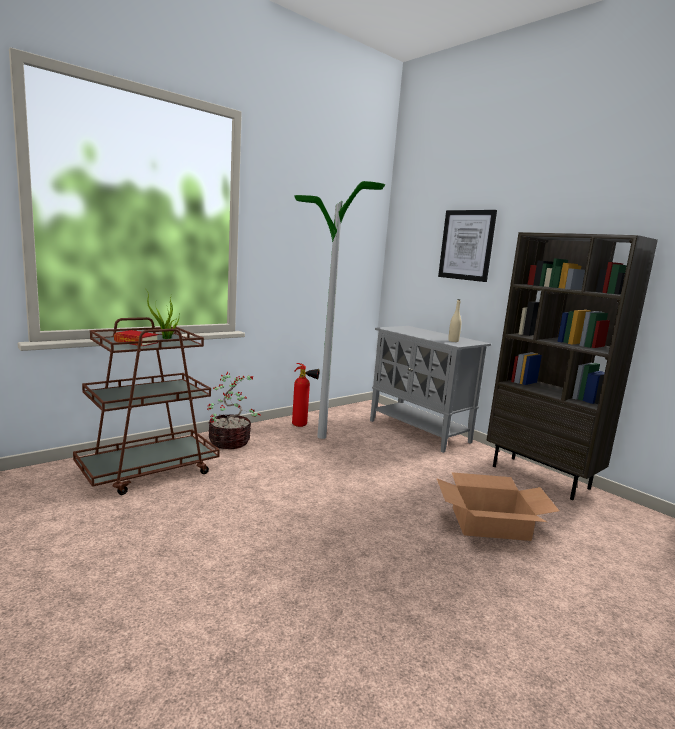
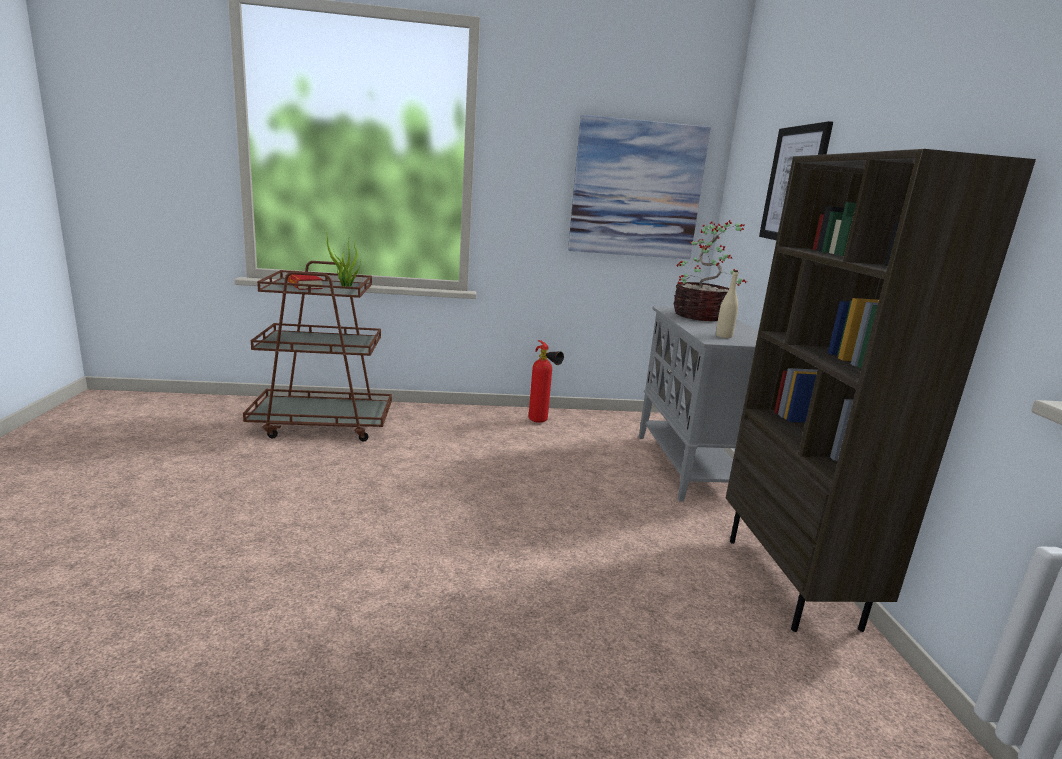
camera: 35 degrees right, 5 degrees up
(230, 442) = (435, 419): potted plant -> potted plant (701, 316)
(321, 437) = (543, 439): floor lamp -> none
(341, 246) = (636, 190): none -> picture
(490, 523) = (591, 603): cardboard box -> none

